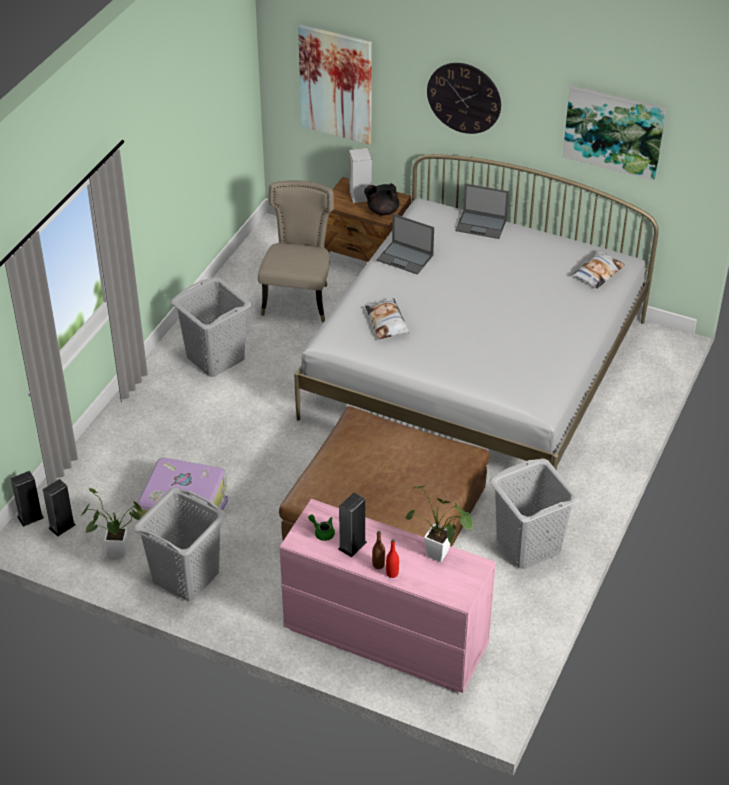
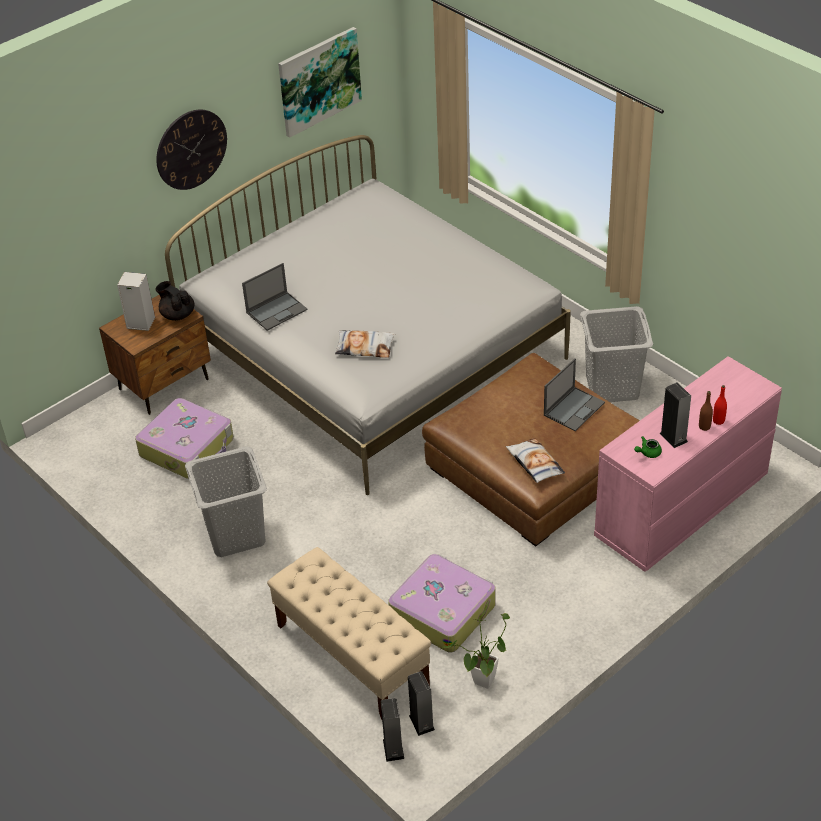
camera: 65 degrees left, 0 degrees up
(116, 464) = (351, 655): none -> beige bench
(185, 577) = (543, 633): grey laundry basket -> none
(299, 299) = (188, 447): beige chair -> suitcase
(336, 84) = (67, 233): picture -> none
(382, 211) = (177, 314): black teapot -> black teapot turned 120 degrees clockwise
(441, 557) = (710, 385): potted plant -> none
(481, 225) = (263, 250): laptop -> laptop (574, 408)
(598, 273) = (380, 204): pillow -> pillow (534, 464)

